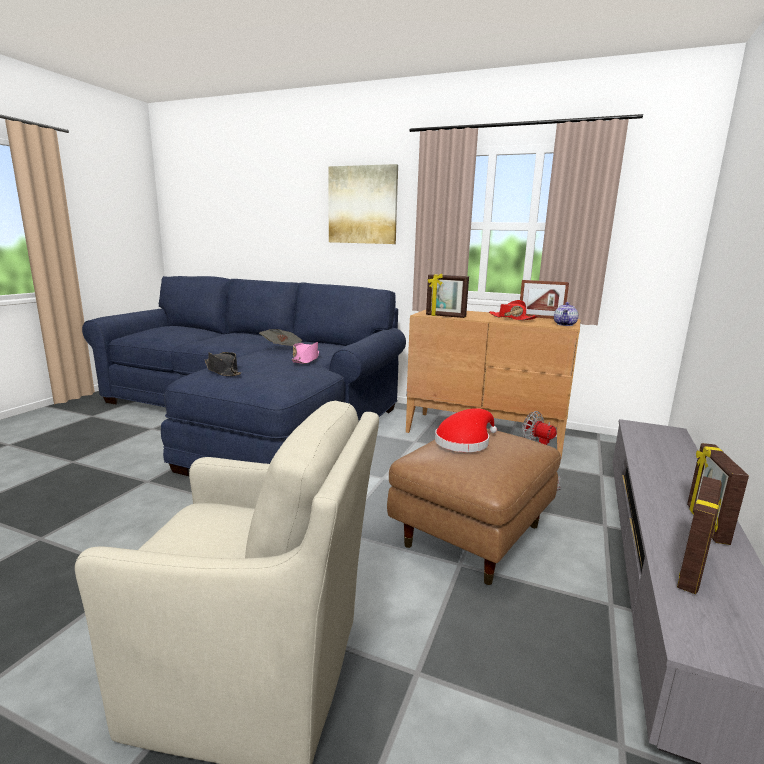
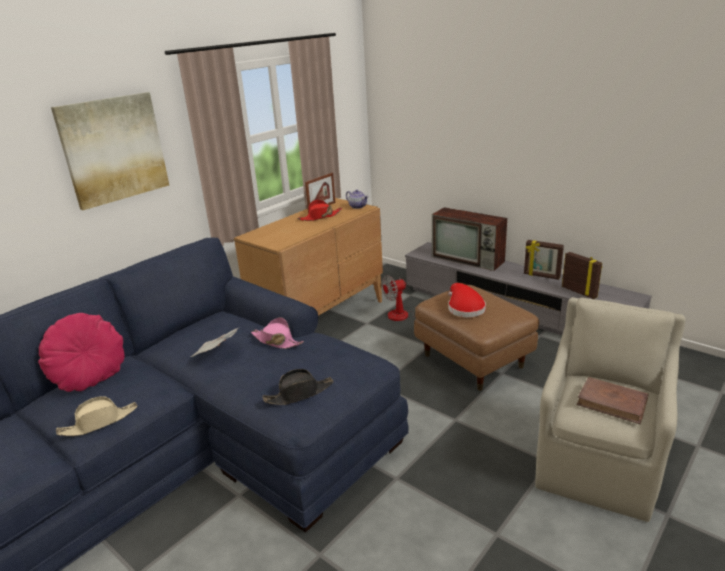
camera: 70 degrees left, 10 degrees up
(203, 534) = (612, 403): none -> brown book
(204, 342) = (99, 422): none -> beige hat
(250, 335) = (91, 380): none -> pink pillow
(445, 316) = (295, 238): picture frame -> none
(672, 458) = (469, 259): none -> television

